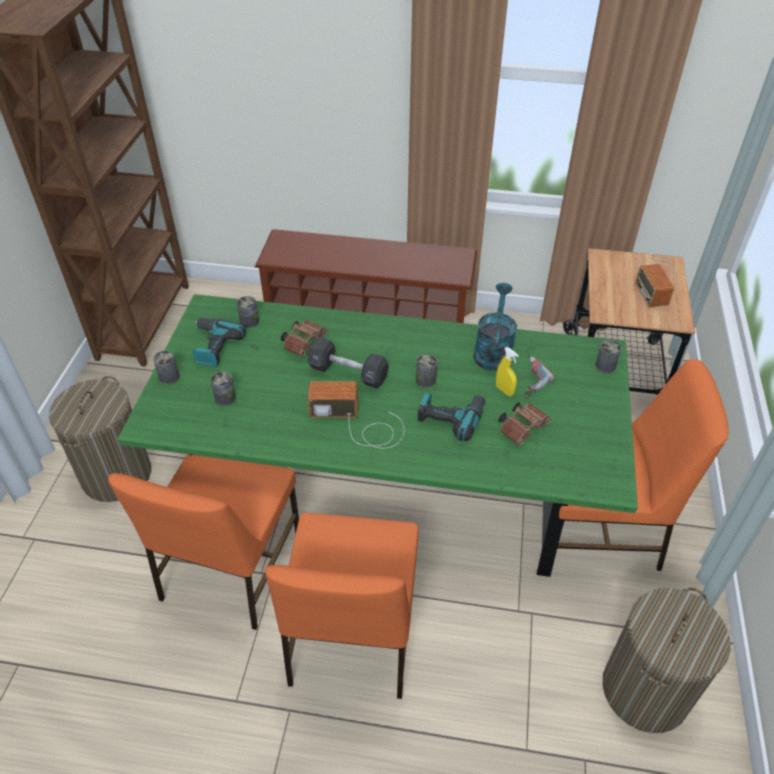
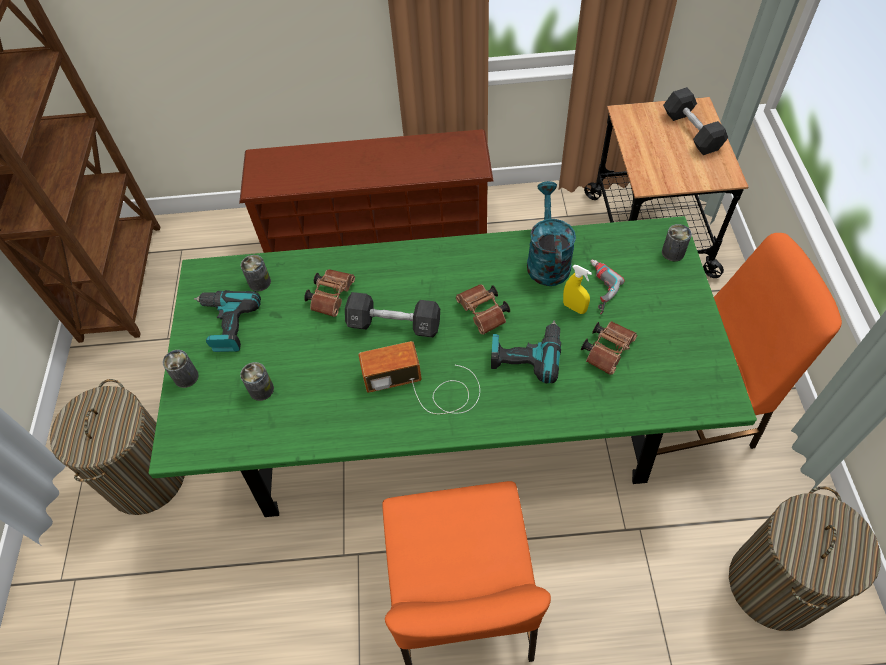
camera: 10 degrees left, 10 degrees up
(229, 567) = (307, 557): orange chair -> none
(425, 380) = (484, 314): can -> brown binoculars
(657, 281) = (691, 131): radio -> black dumbbell

